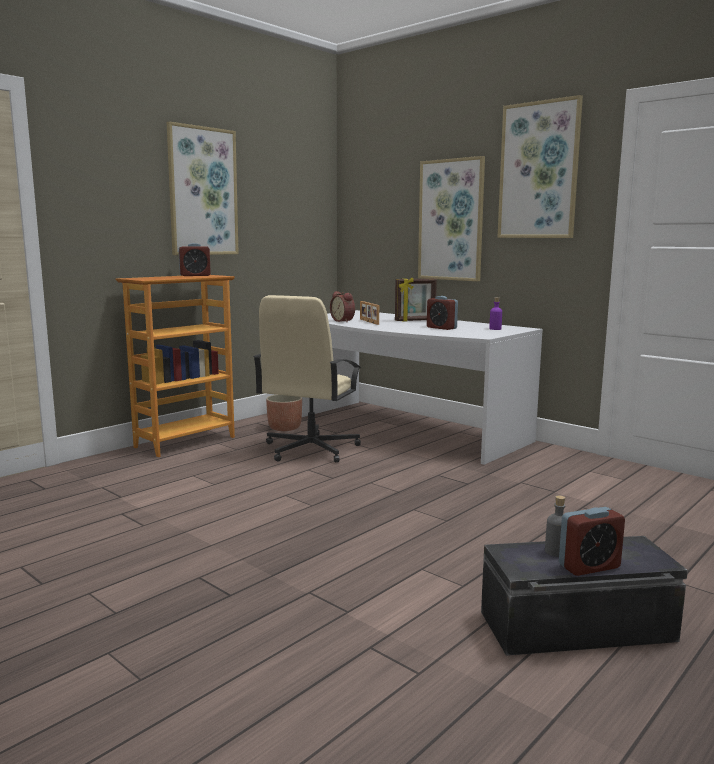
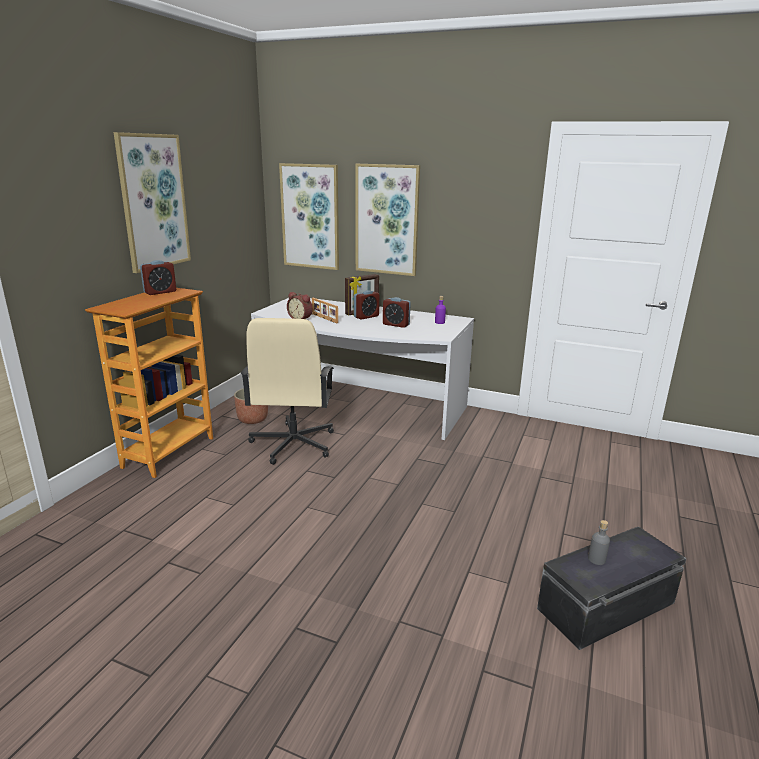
camera: 20 degrees left, 10 degrees up
(539, 171) = (471, 183): picture -> picture (310, 217)
(589, 566) = (627, 571): alarm clock -> alarm clock (366, 316)

